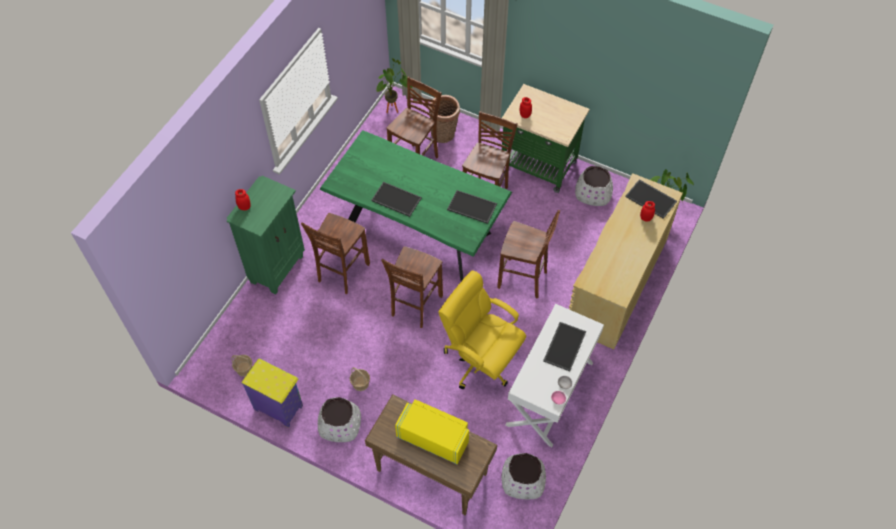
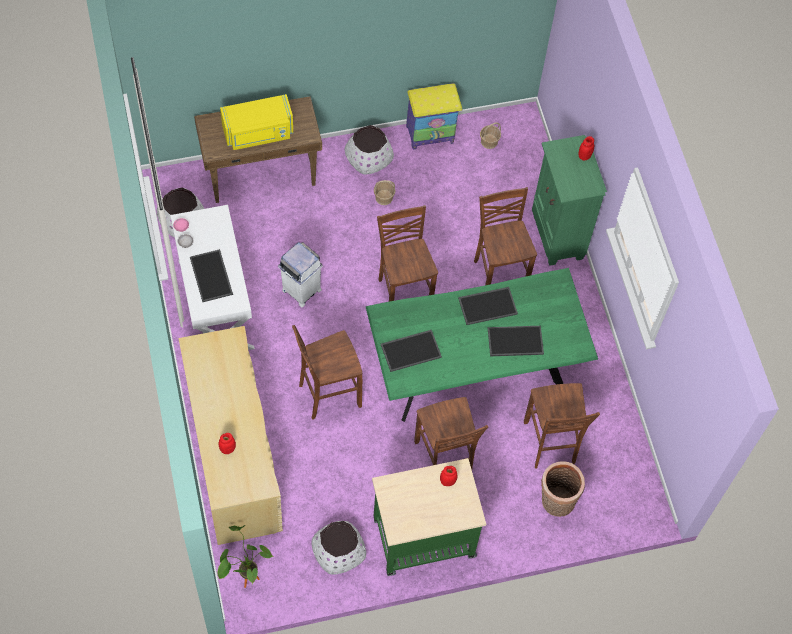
camera: 135 degrees right, 5 degrees up
(395, 109) = (637, 493): potted plant -> none
(480, 360) = (301, 289): yellow office chair -> white trash can
(651, 199) = (237, 477): tray -> tray (515, 342)

